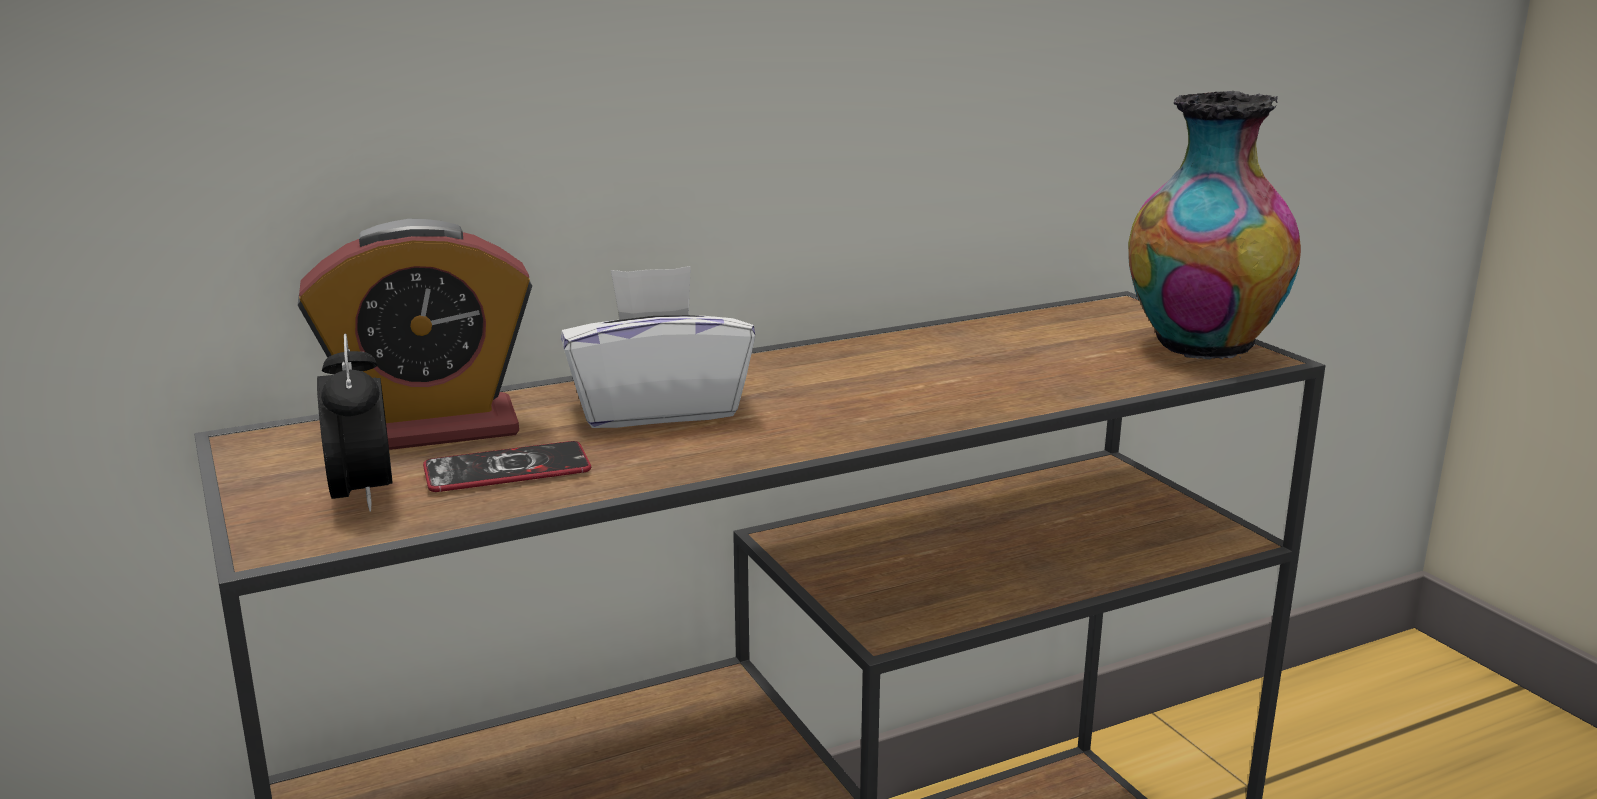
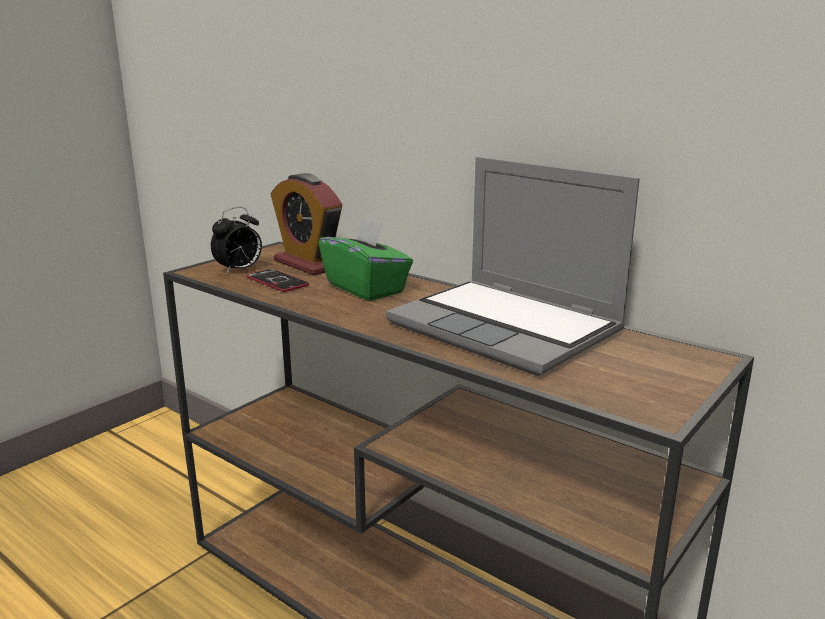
camera: 65 degrees right, 0 degrees up
(657, 409) = (366, 288): white tissue box -> green tissue box
(951, 361) = (507, 328): none -> laptop
(1200, 347) = (648, 391): vase -> none

